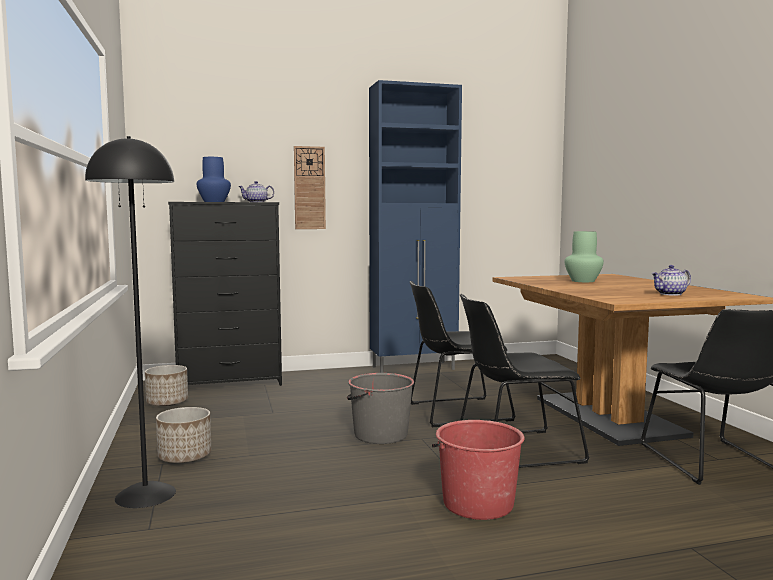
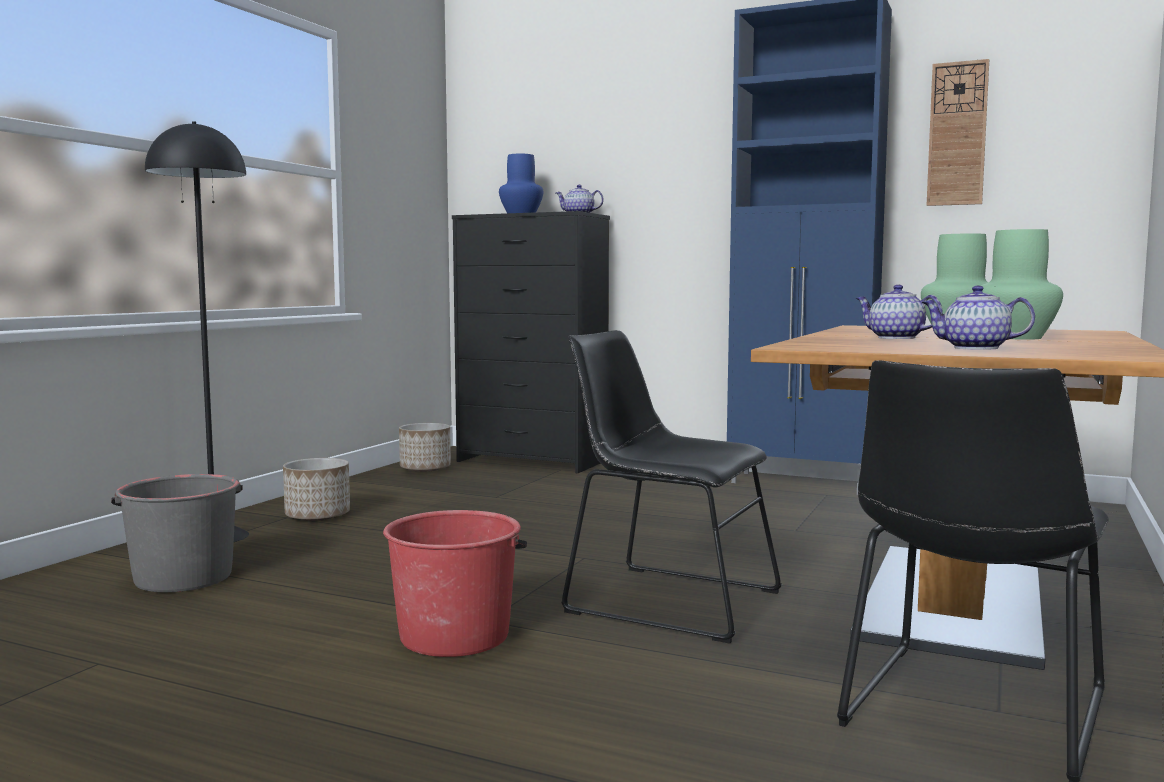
camera: 40 degrees right, 0 degrees up
(309, 188) = (660, 191): wall clock -> wall clock (957, 134)
(380, 435) = (546, 542): grey bucket -> grey bucket (183, 578)
(455, 412) = (711, 541): black chair -> none
(595, 288) = (895, 338): none -> teapot
(626, 283) = (1016, 338): none -> green vase

